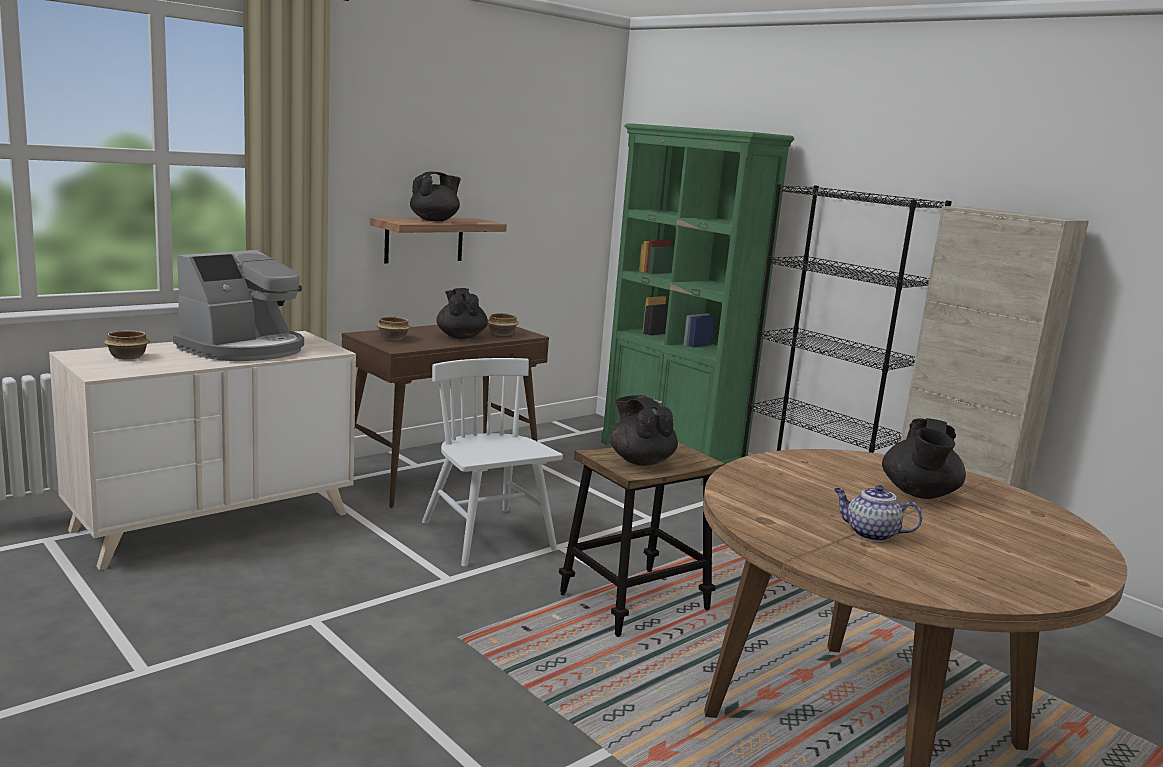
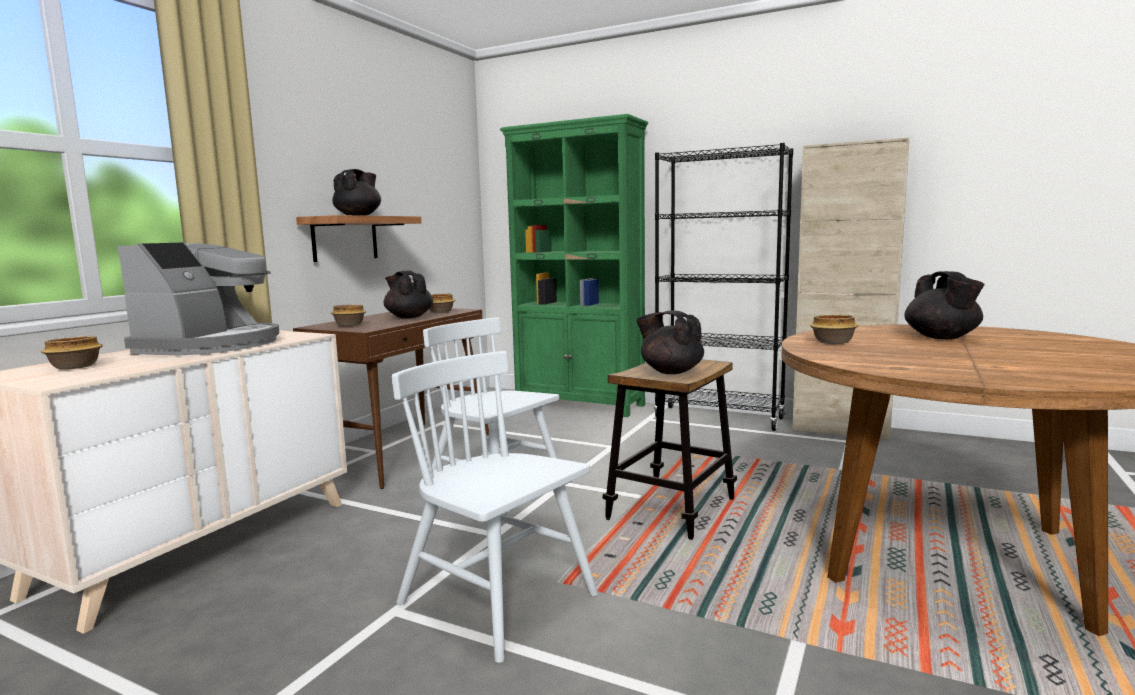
camera: 20 degrees left, 5 degrees down
(397, 637) = (498, 600): none -> white chair
(785, 472) = (833, 342): none -> bowl
(870, 534) = (982, 361): teapot -> none

